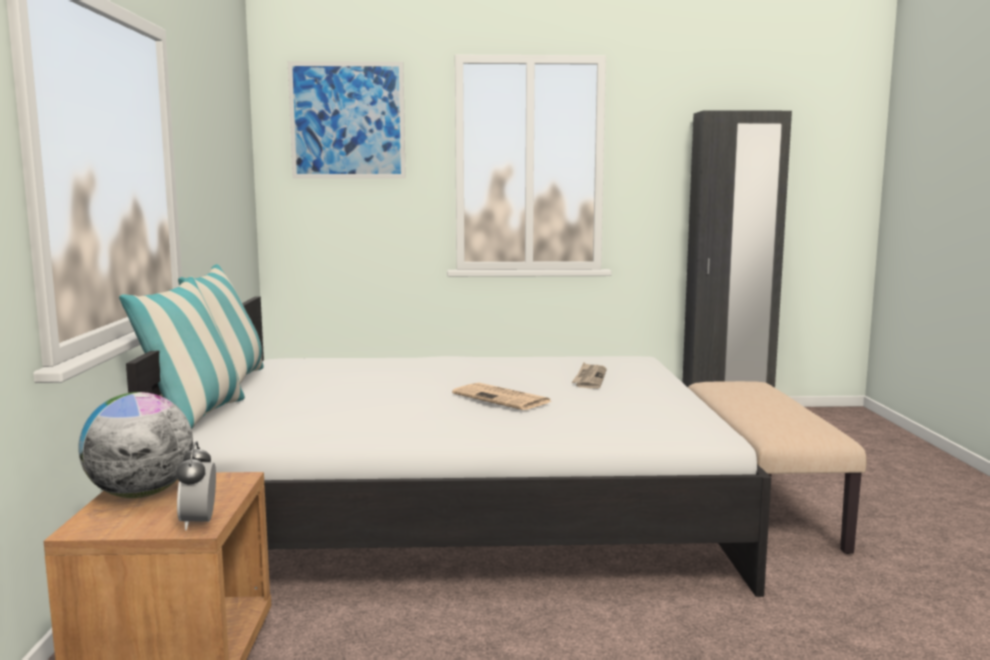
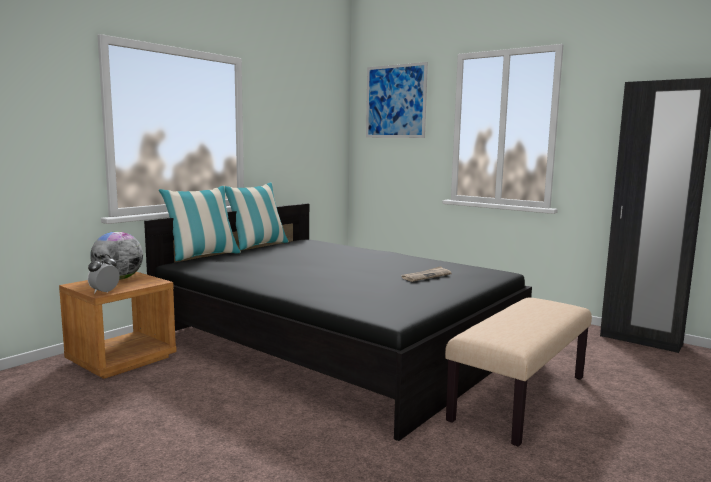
camera: 40 degrees right, 0 degrees up
(459, 509) = (337, 342): white bed -> black bed
(503, 398) = (343, 275): newspaper -> none

